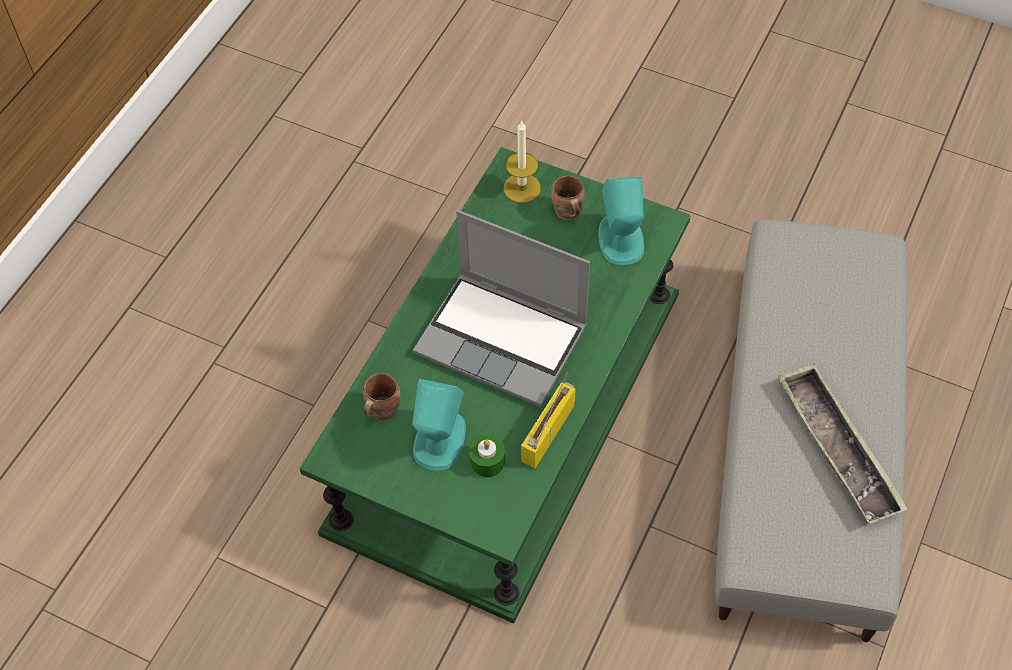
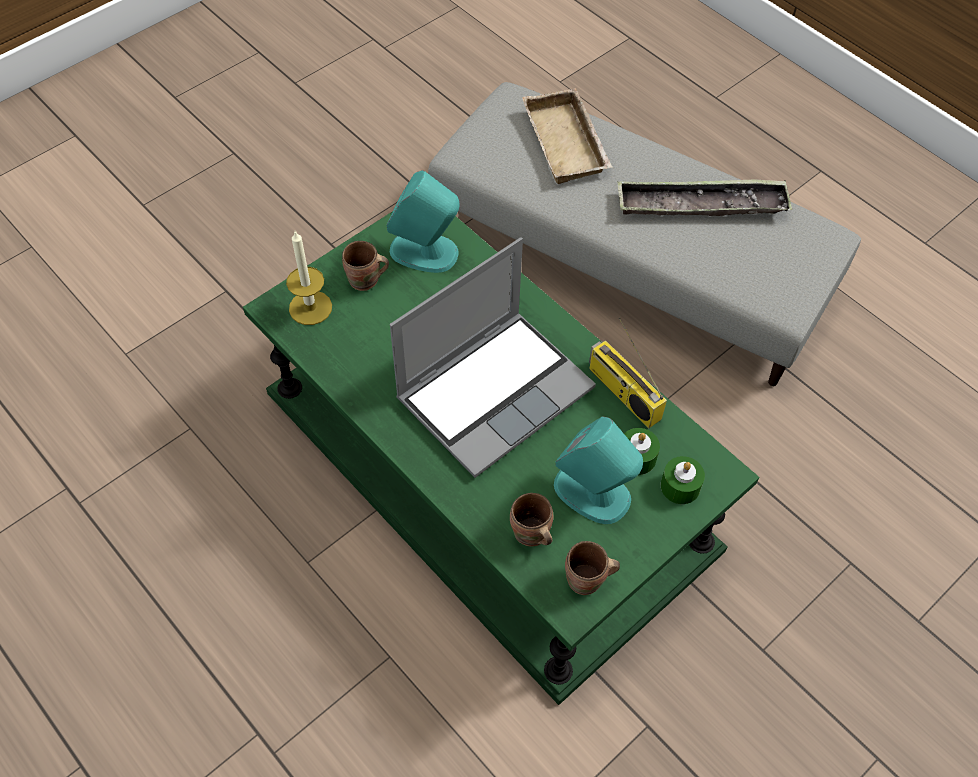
camera: 70 degrees left, 0 degrees up
(357, 461) = (587, 582): none -> brown mug
(474, 502) = (680, 486): none -> green candle
(847, 313) = (568, 143): none -> beige tray

